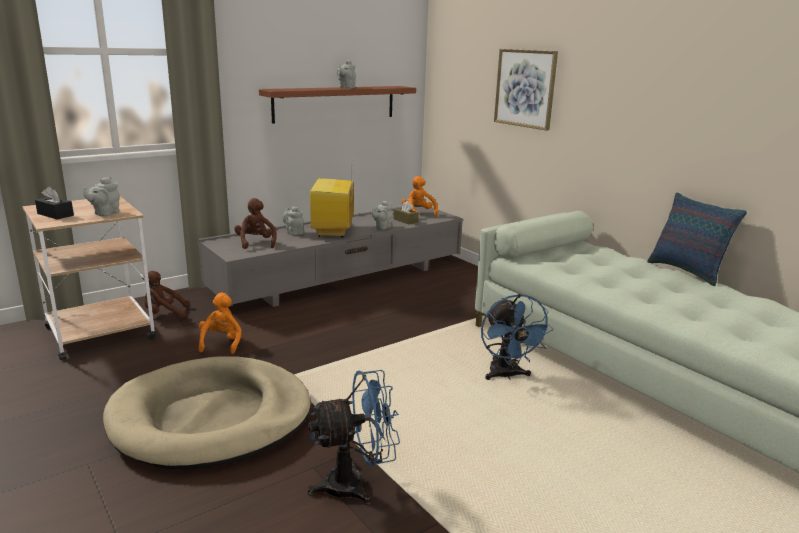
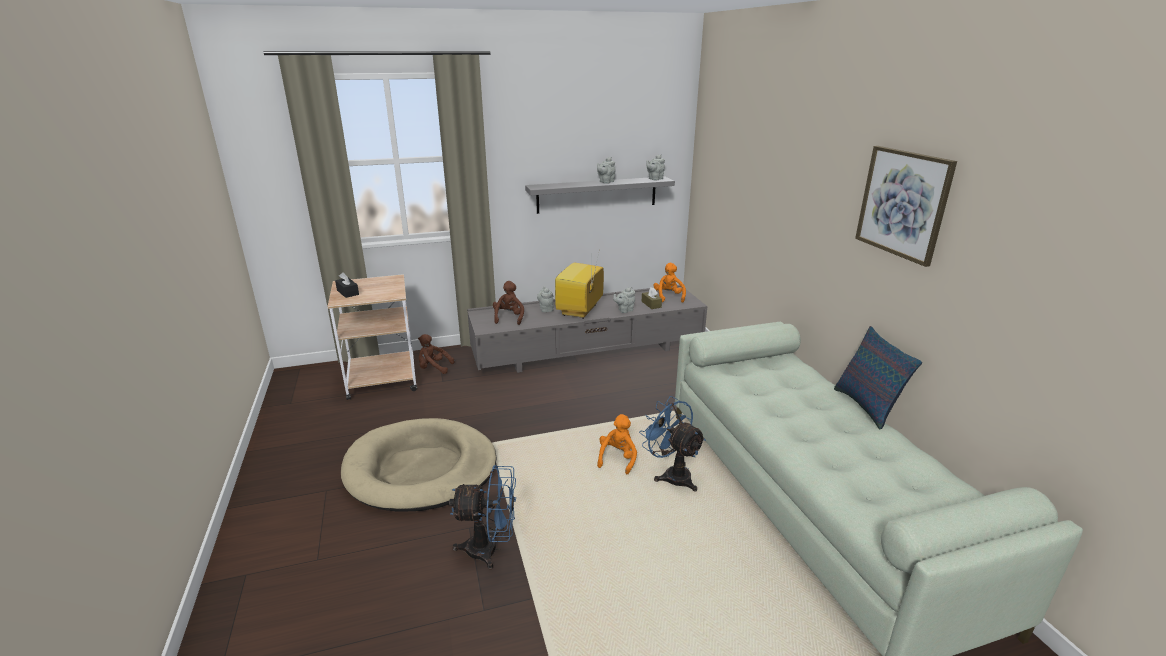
camera: 20 degrees right, 5 degrees up
(105, 214) = (380, 294): grey teapot -> grey teapot (655, 179)
(221, 343) = (461, 402): orange plush toy -> orange plush toy (617, 459)
(335, 103) = (597, 194): brown shelf -> grey shelf
(506, 376) = (672, 474): blue fan -> blue fan turned 135 degrees clockwise
(525, 88) = (761, 195): picture -> picture (903, 203)

